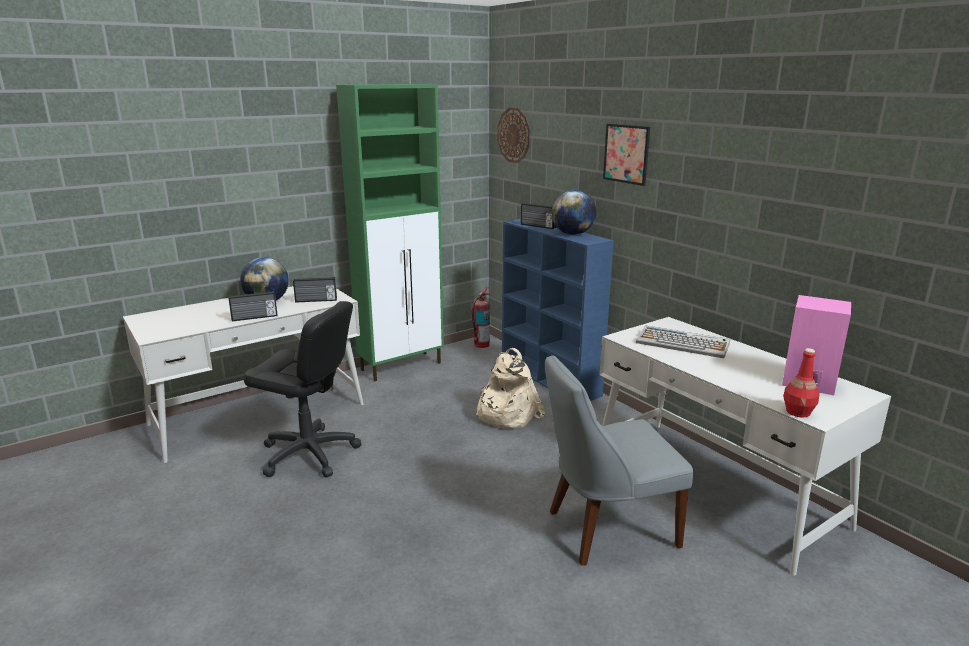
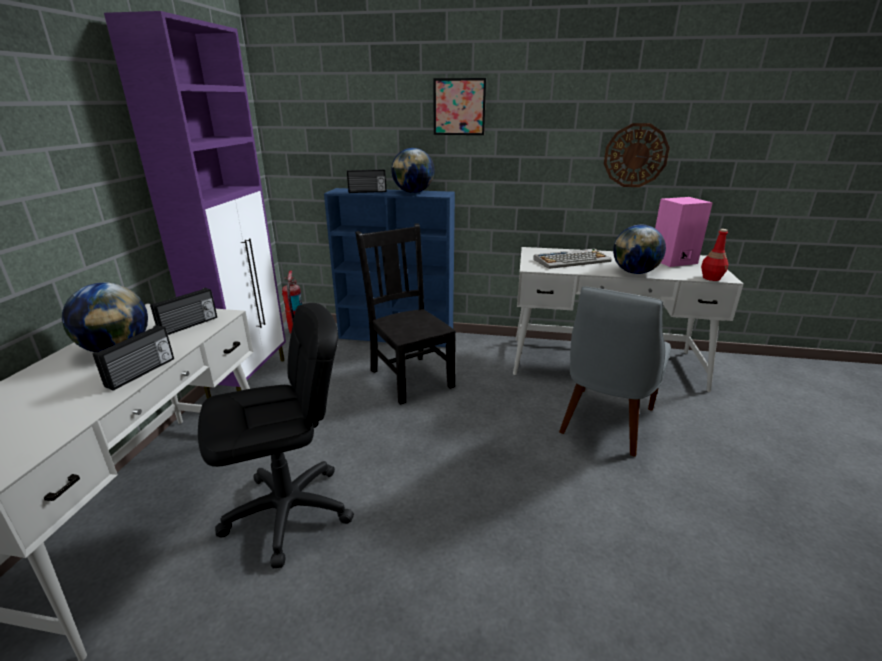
camera: 45 degrees left, 5 degrees up
(402, 366) = (249, 378): green cabinet -> purple cabinet
(506, 413) = (410, 377): beige backpack -> black chair
(514, 135) = (298, 101): wall clock -> wall clock (635, 155)
(718, 375) = (635, 272): none -> globe

